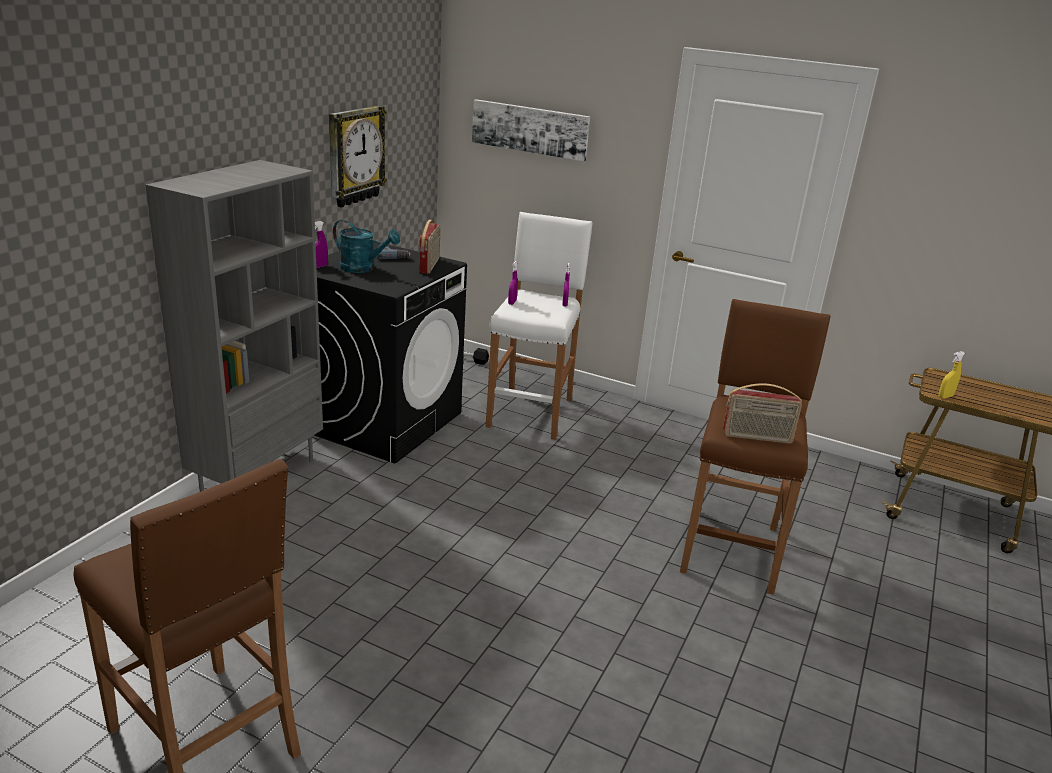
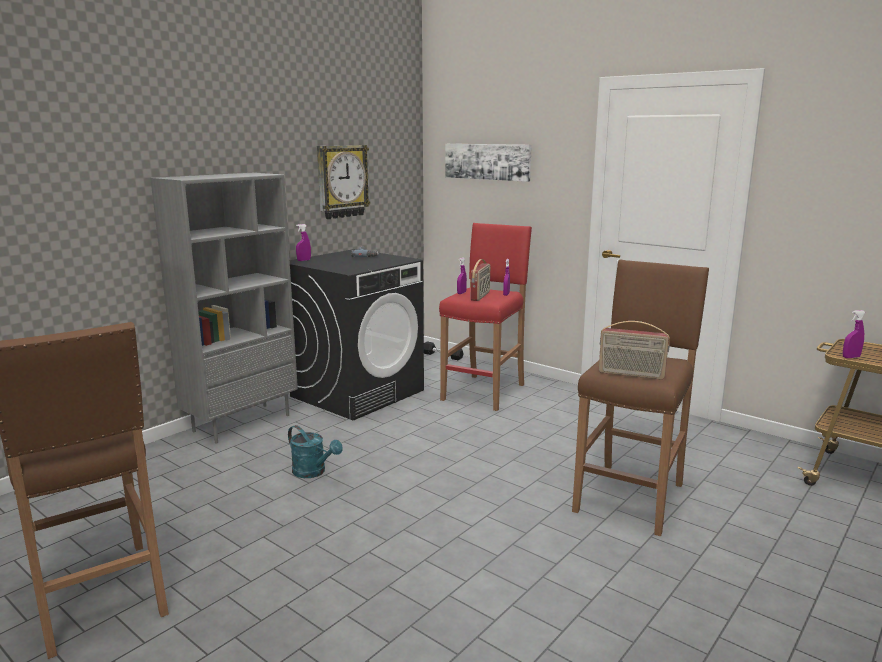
camera: 15 degrees right, 10 degrees down
(363, 269) = (336, 261): turquoise watering can -> turquoise watering can (313, 472)
(430, 266) = (390, 260): radio -> radio (480, 296)
(531, 412) = (484, 392): white stool -> red stool
(945, 396) = (851, 357): yellow spray bottle -> purple spray bottle

